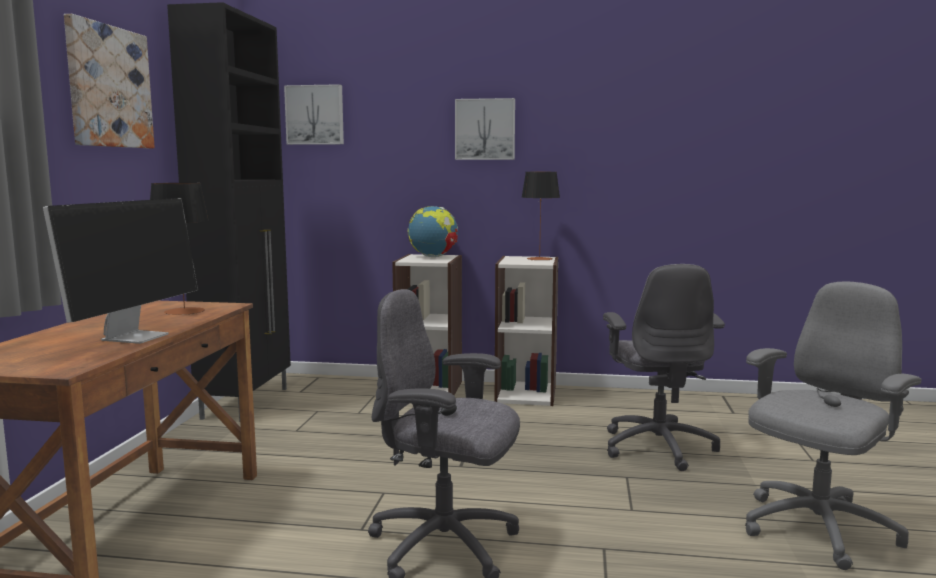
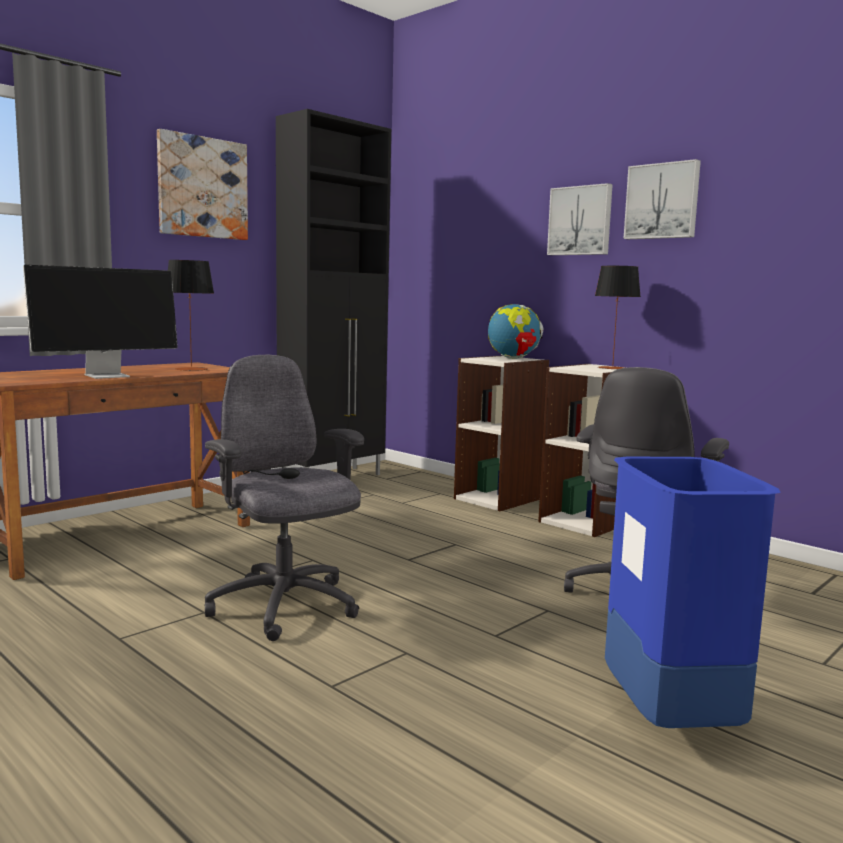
camera: 35 degrees right, 0 degrees up
(315, 115) = (436, 213): picture -> picture (662, 201)
(816, 530) = (670, 720): grey office chair -> blue trash can

